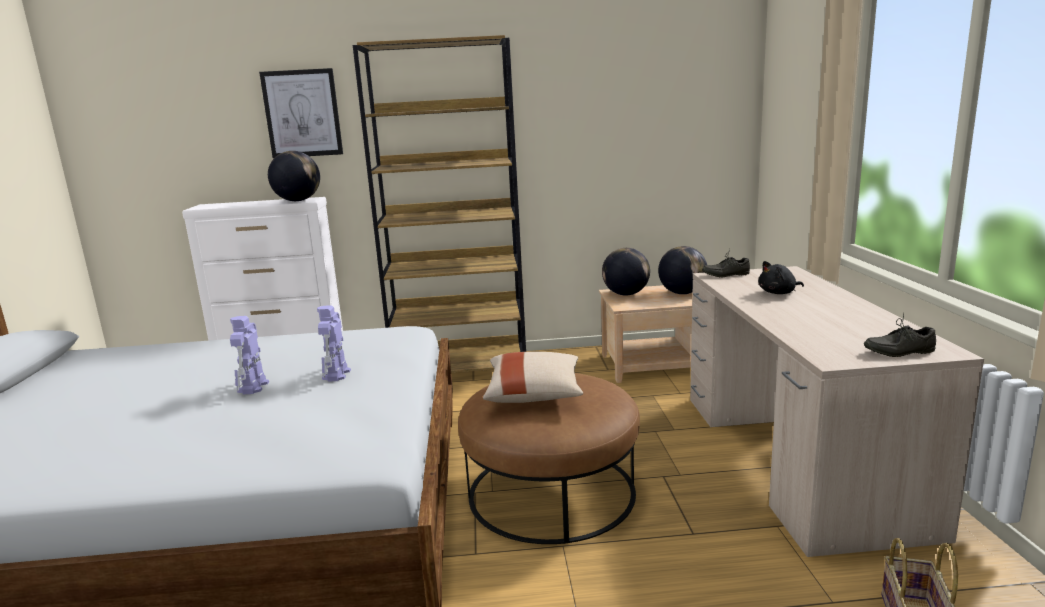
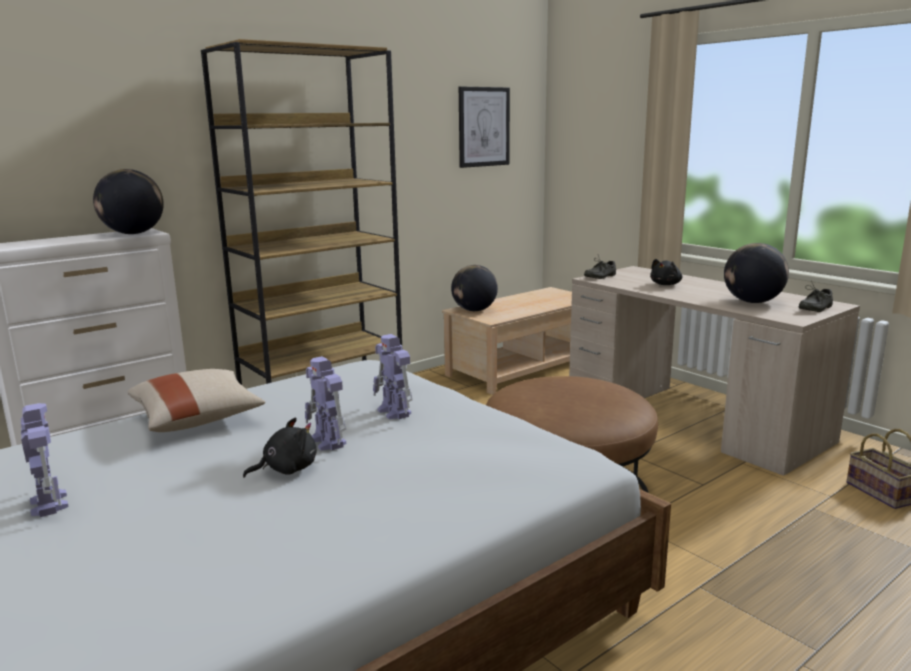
camera: 35 degrees left, 0 degrees up
(69, 387) = (49, 503): none -> toy robot
(193, 401) = (286, 469): none -> black plush toy
(302, 113) = (119, 122): picture -> picture (483, 127)
(534, 394) = (556, 397): beige pillow -> beige pillow (197, 419)
(682, 293) = (519, 303): globe -> globe (752, 302)

